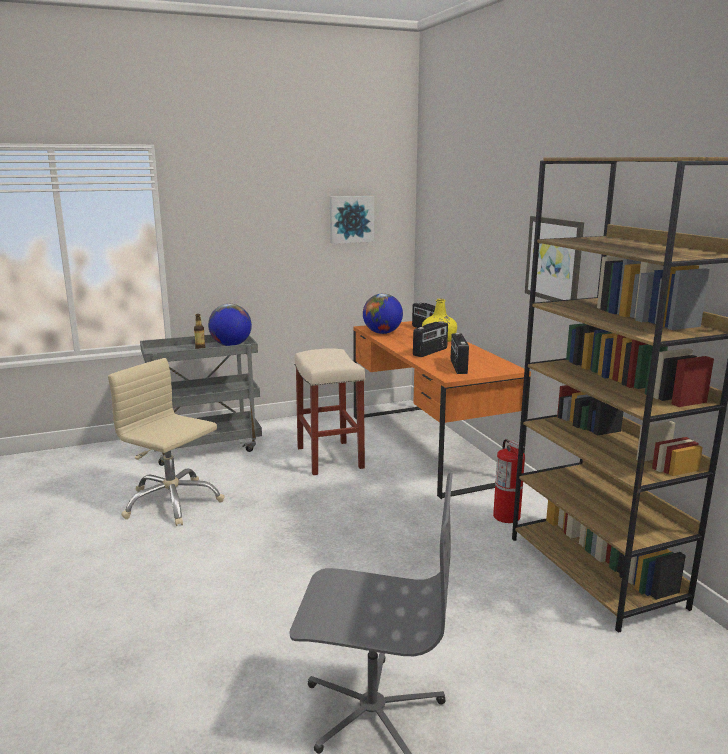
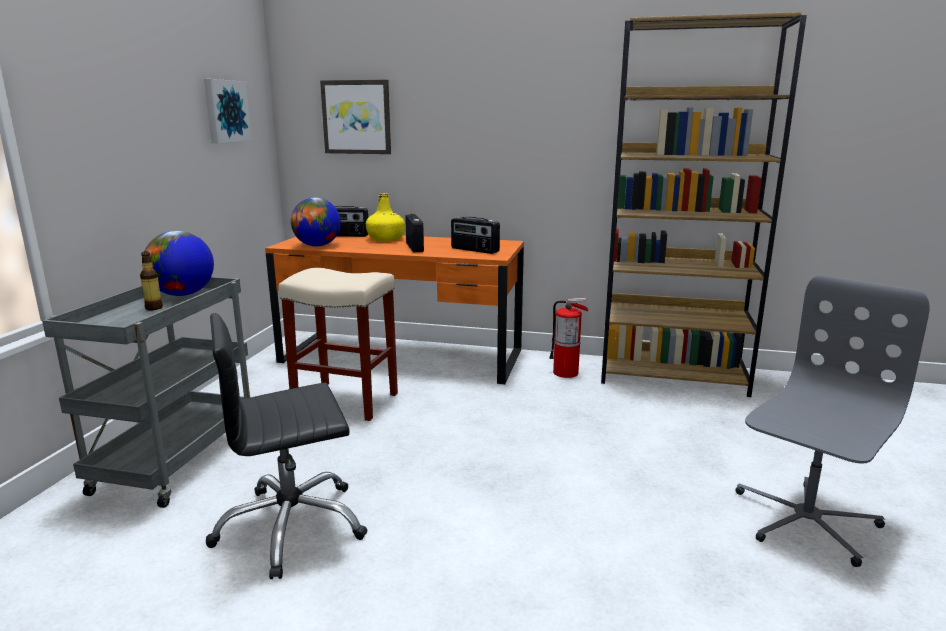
camera: 55 degrees left, 0 degrees up
(172, 502) = (291, 527): beige office chair -> black office chair
(554, 260) = (546, 129): picture -> picture (356, 117)

